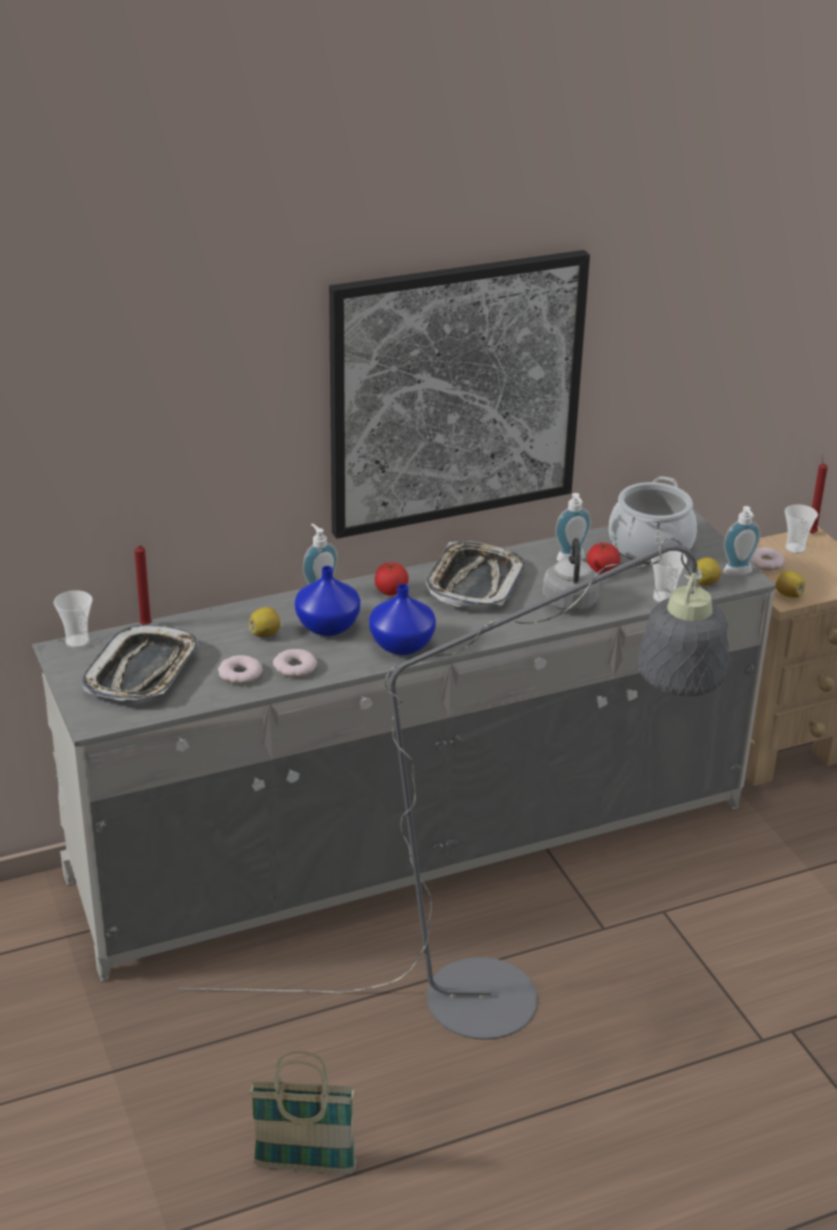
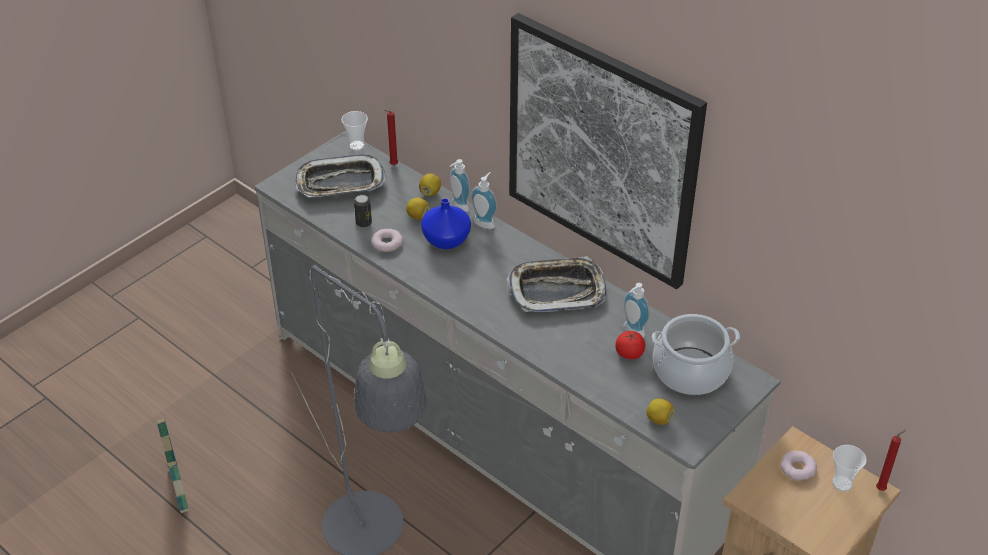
camera: 65 degrees right, 10 degrees up
(240, 674) = (363, 223): donut -> can
(391, 591) = (513, 254): tomato -> none
(403, 645) = (448, 282): blue vase -> none
(569, 600) = (571, 348): grey kettle -> none
(664, 598) = (616, 401): cup -> none
(739, 573) = (692, 437): soap dispenser -> soap dispenser (458, 207)
(788, 595) = (756, 497): lemon -> lemon (430, 192)

